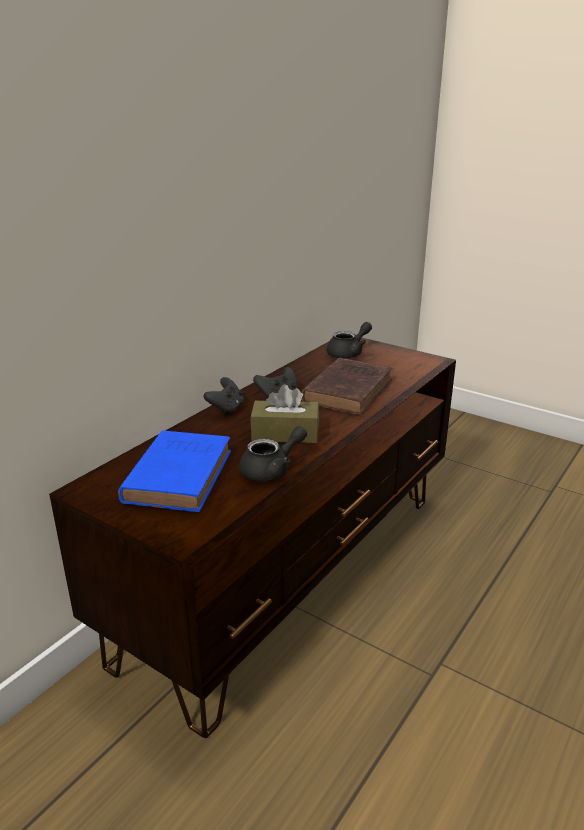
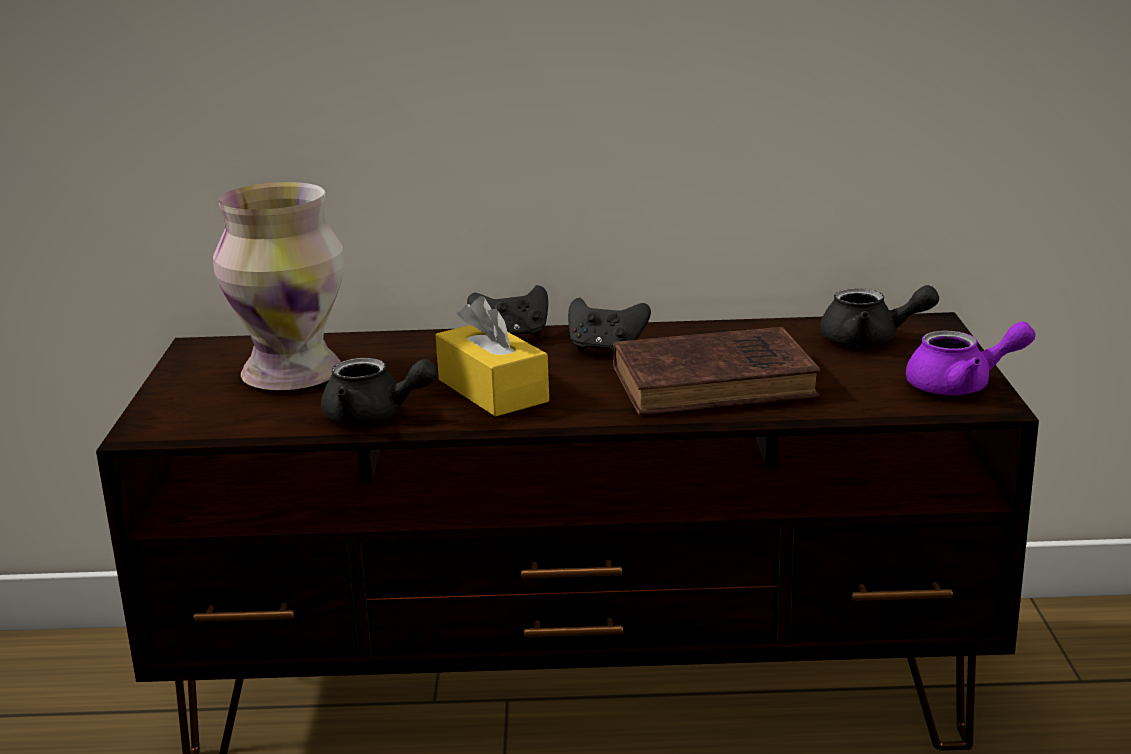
camera: 55 degrees right, 5 degrees down
(180, 474) = (294, 375): blue book -> vase
(285, 434) = (492, 391): brown tissue box -> yellow tissue box
(413, 357) = (961, 386): none -> purple teapot

